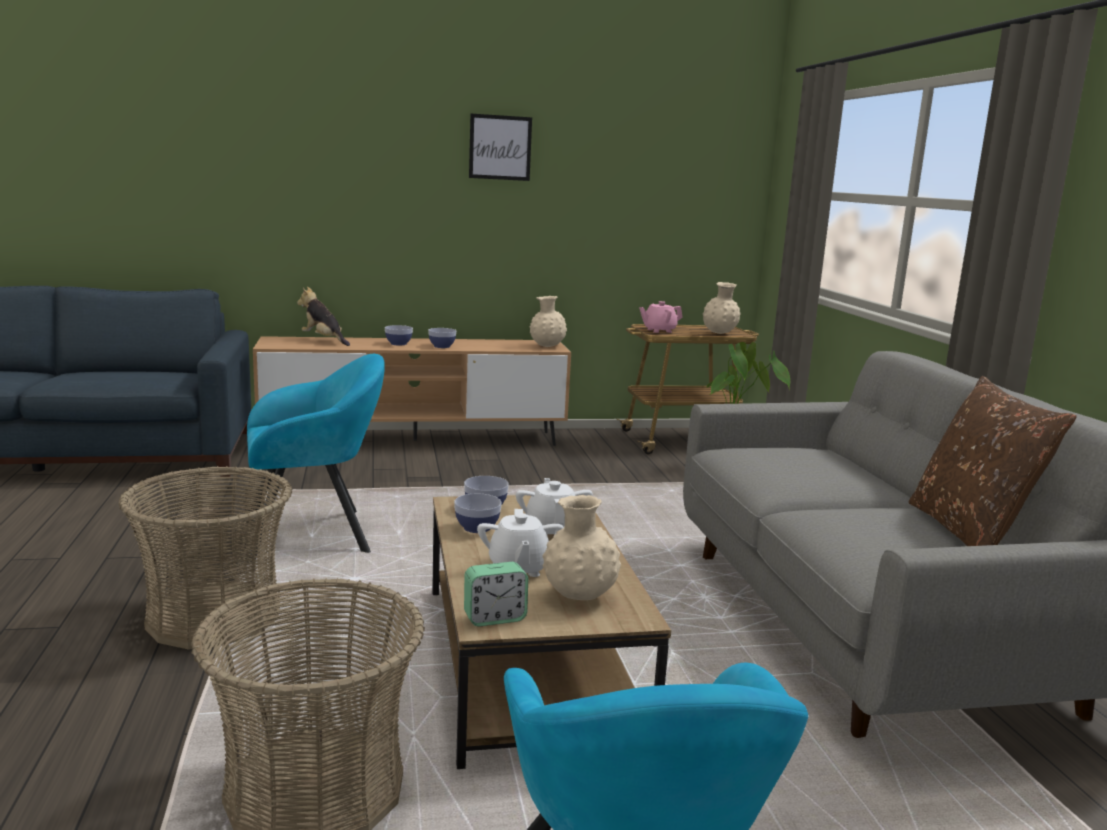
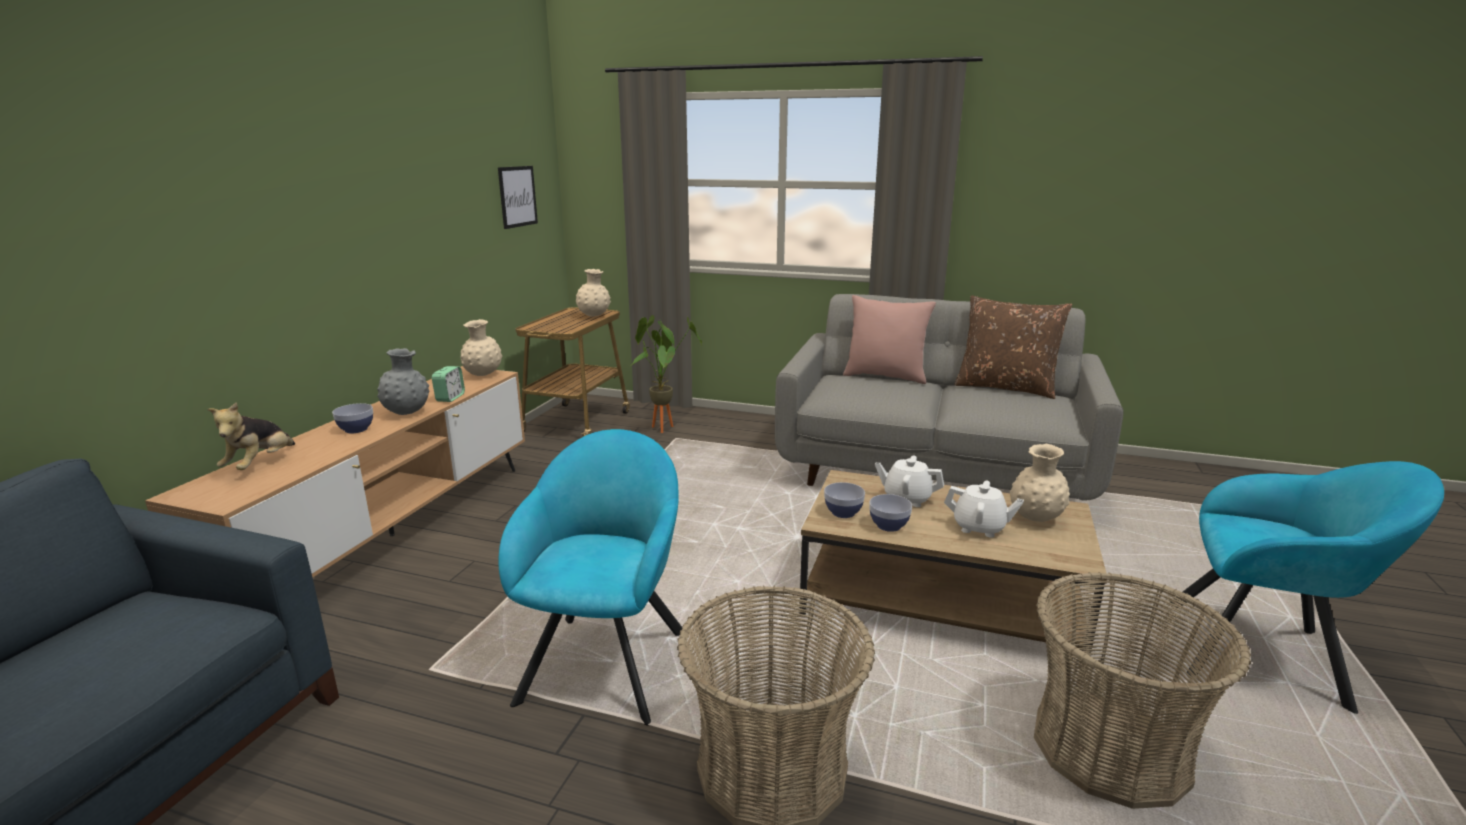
camera: 60 degrees left, 5 degrees up
(324, 340) = (260, 464): plush toy -> plush toy turned 60 degrees counterclockwise
(442, 346) = (407, 413): bowl -> grey vase
(494, 618) = (1069, 556): alarm clock -> alarm clock (450, 398)
(500, 147) = (370, 158): picture -> picture (517, 196)
(659, 330) = (553, 327): pink teapot -> none
(865, 468) = (885, 376): none -> pink pillow

